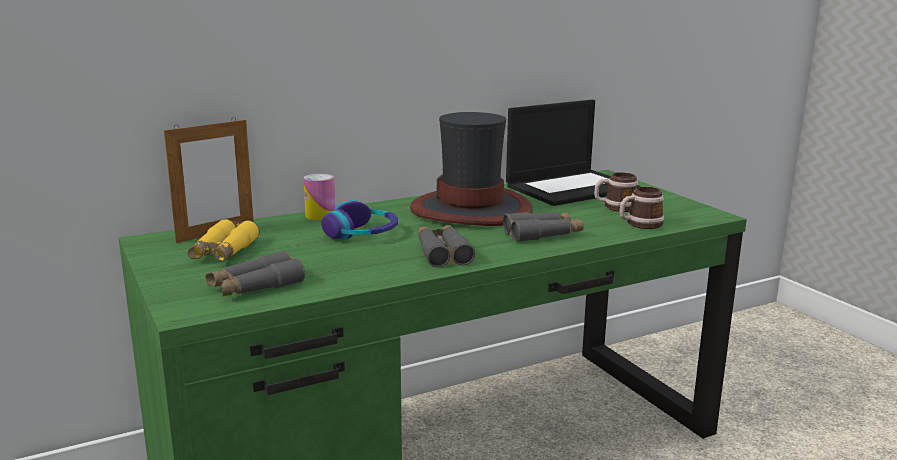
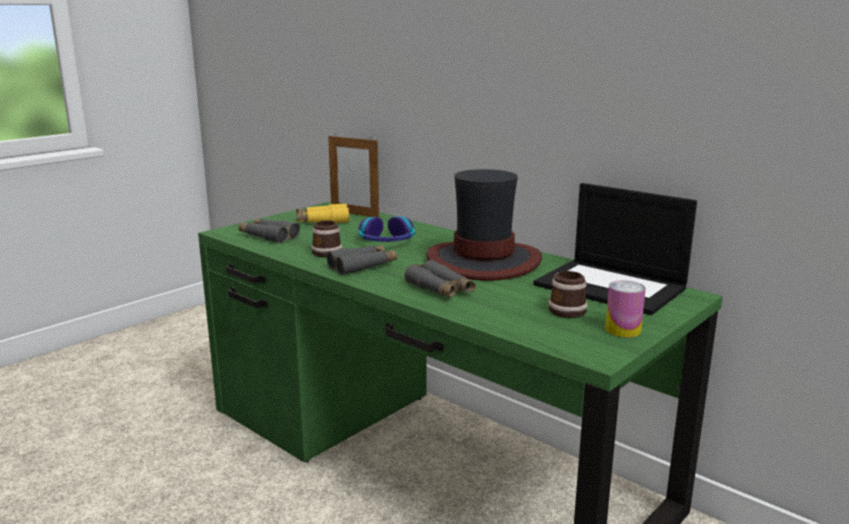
camera: 70 degrees right, 0 degrees up
(320, 215) = (417, 227): can -> can (623, 330)
(639, 224) = (515, 322): mug -> mug (324, 251)

